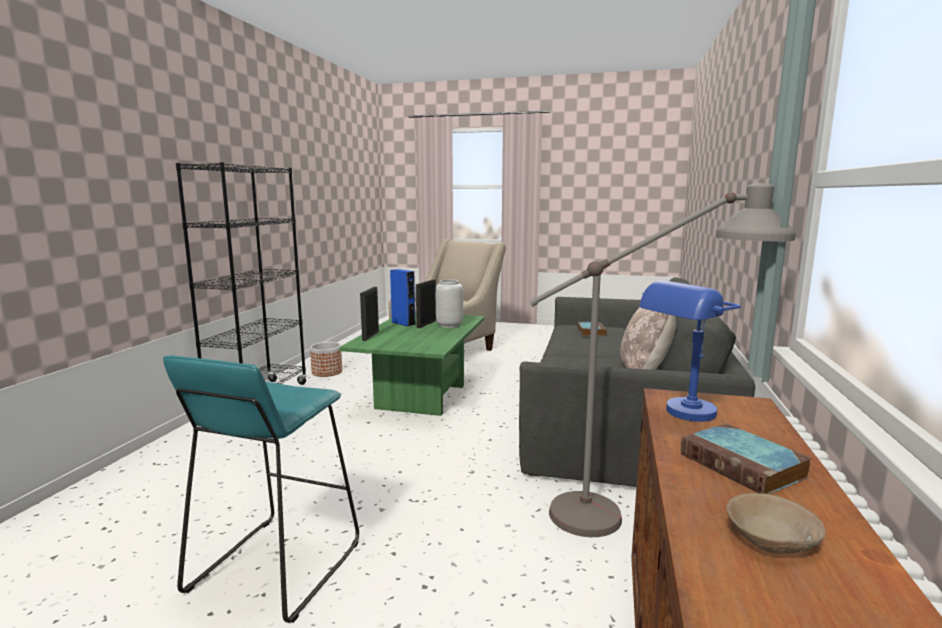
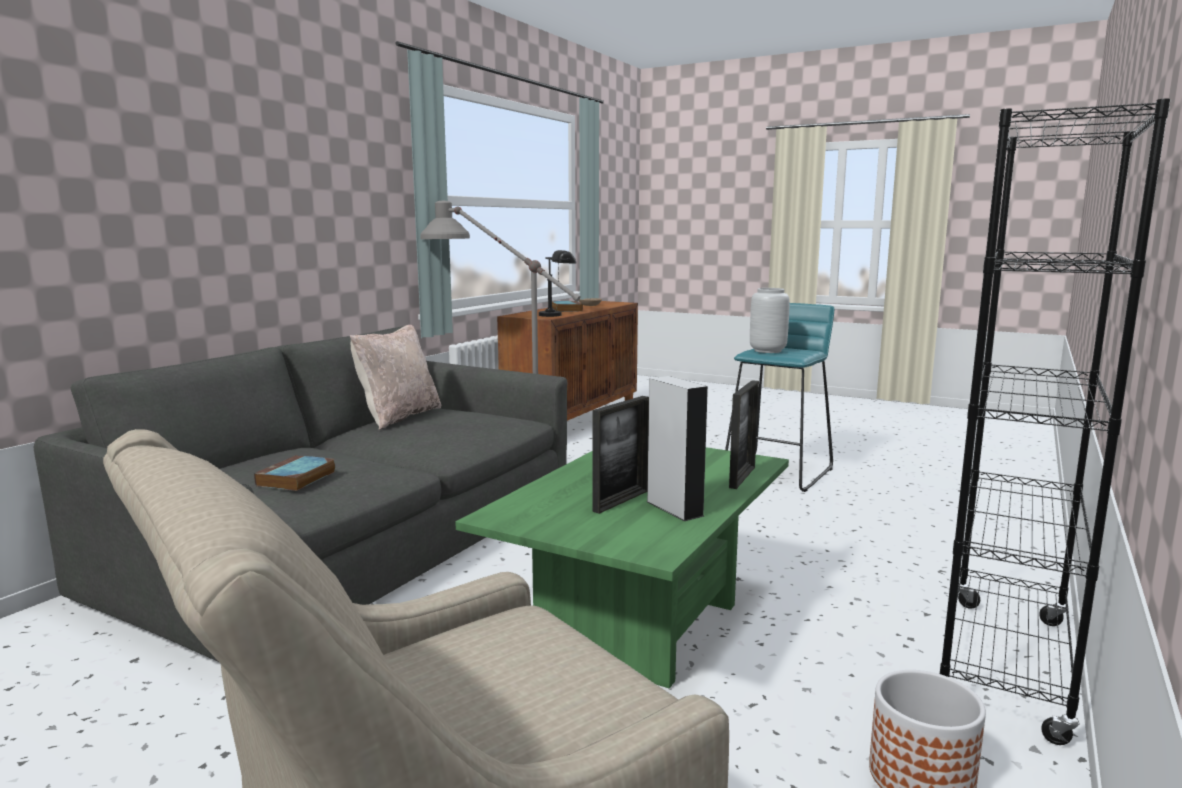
camera: 165 degrees left, 0 degrees up
(403, 323) = (674, 508): blue speaker -> grey speaker
(449, 325) = (571, 493): grey vase -> grey vase (767, 351)
(681, 416) = (557, 315): blue table lamp -> black table lamp

